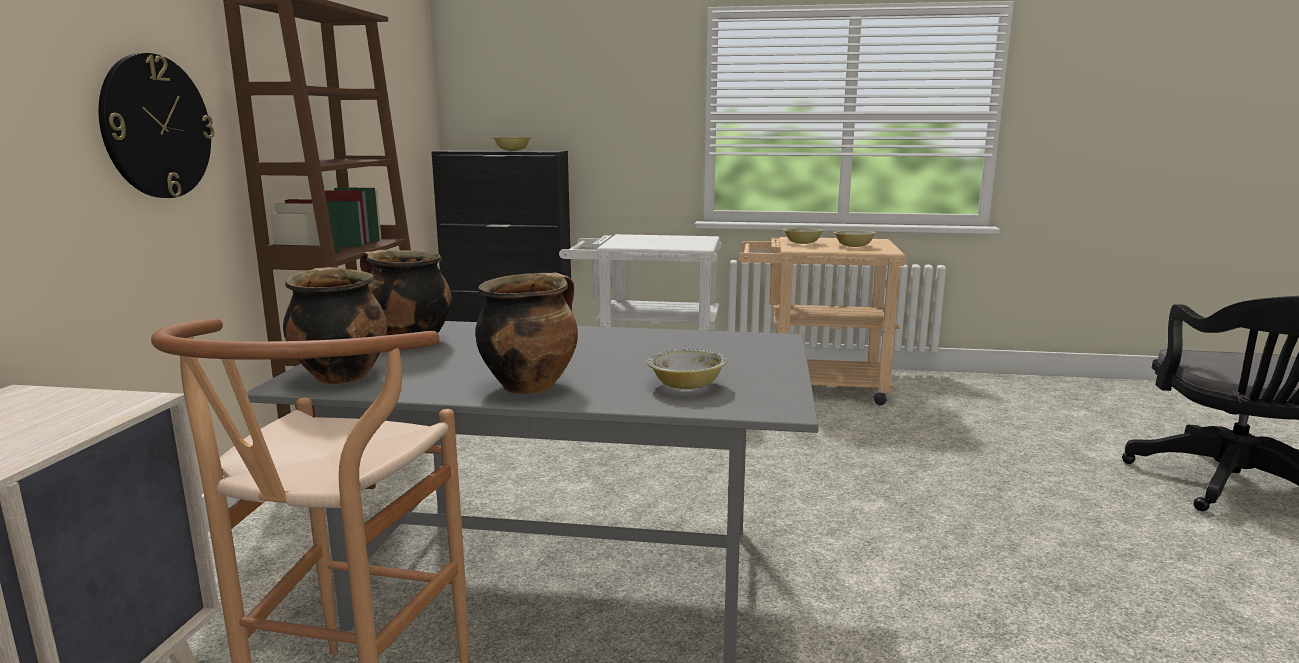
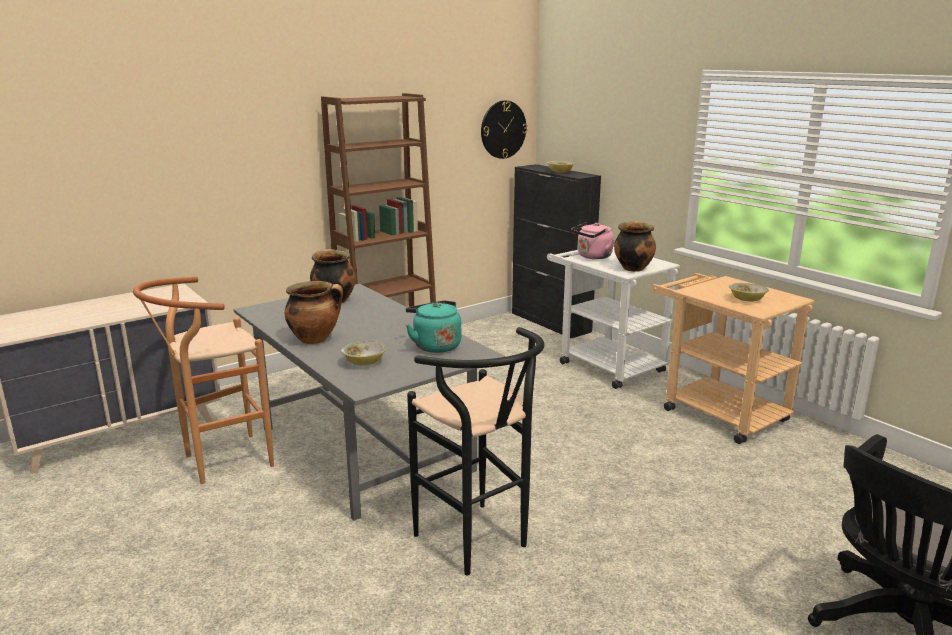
camera: 45 degrees right, 5 degrees up
(156, 127) = (274, 170): wall clock -> wall clock (503, 129)
(340, 376) = (273, 311): cooking pot -> cooking pot (633, 268)
(628, 242) = (593, 257): none -> pink kettle
(706, 346) = (435, 345): none -> turquoise kettle
(802, 243) = (716, 286): bowl -> none
(907, 602) = (478, 544): none -> black stool

